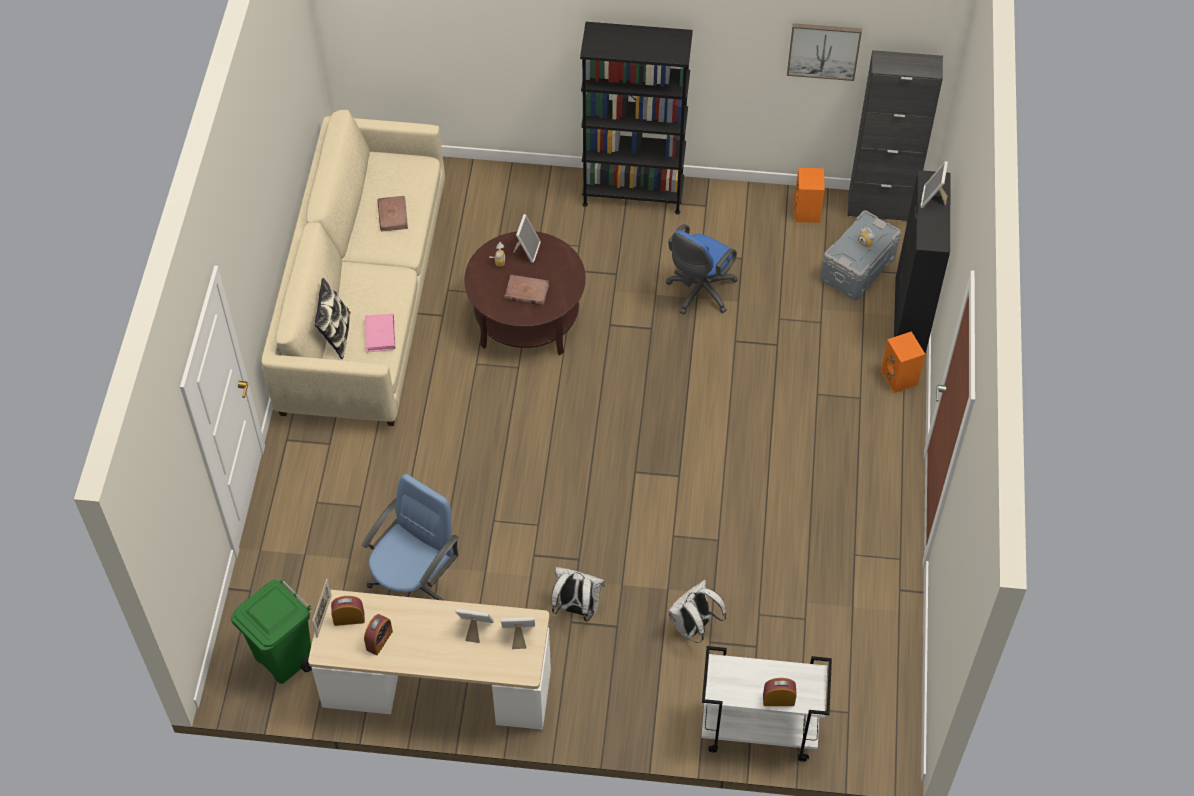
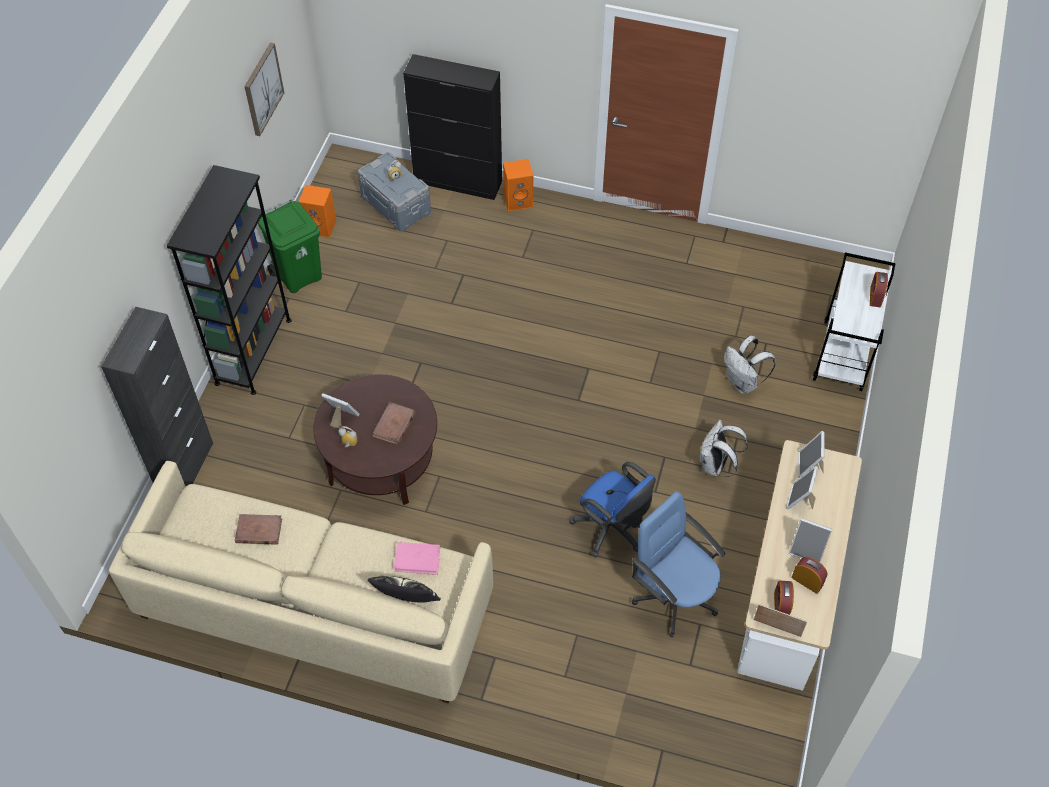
camera: 80 degrees left, 0 degrees up
(285, 659) = (745, 721): green trash can -> green trash can (299, 276)
(699, 293) = (389, 320): blue office chair -> blue office chair (612, 530)
(880, 208) = (333, 177): black cabinet -> black cabinet (185, 467)
(933, 199) = (439, 70): picture frame -> picture frame (807, 550)

